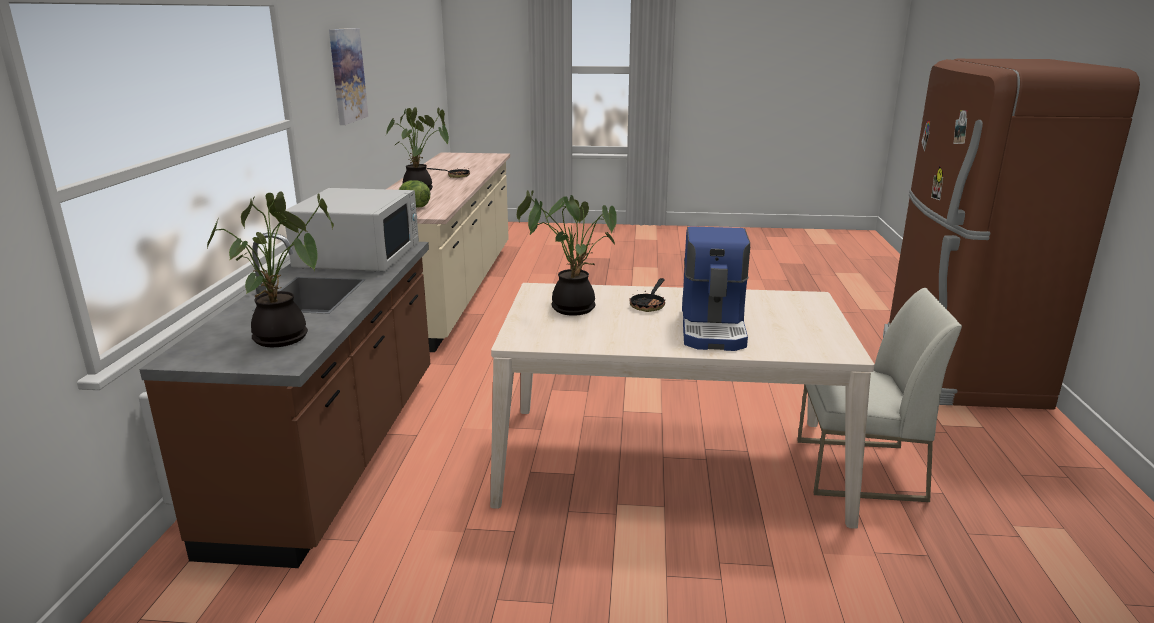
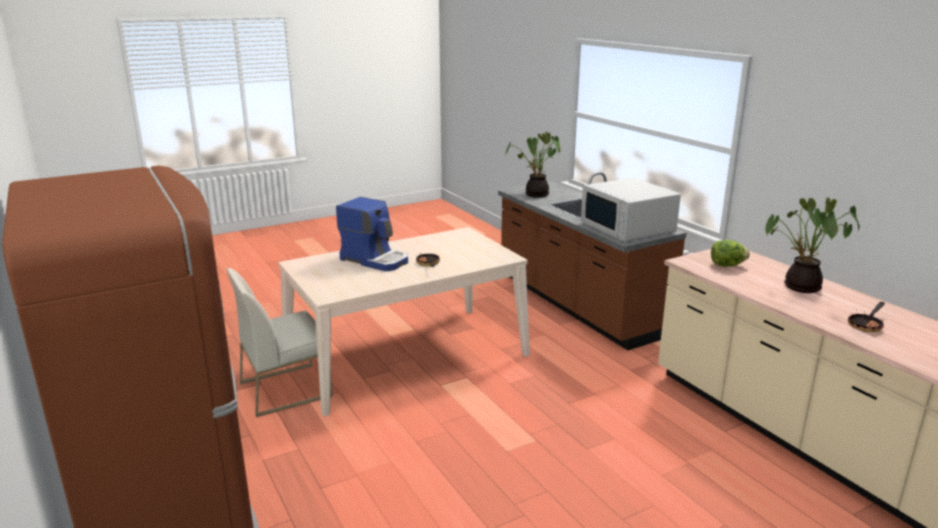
camera: 145 degrees right, 0 degrees up
(347, 75) = (863, 150): picture -> none
(572, 307) = (469, 252): potted plant -> none
(714, 328) = (375, 260): coffee machine -> coffee machine turned 150 degrees clockwise

